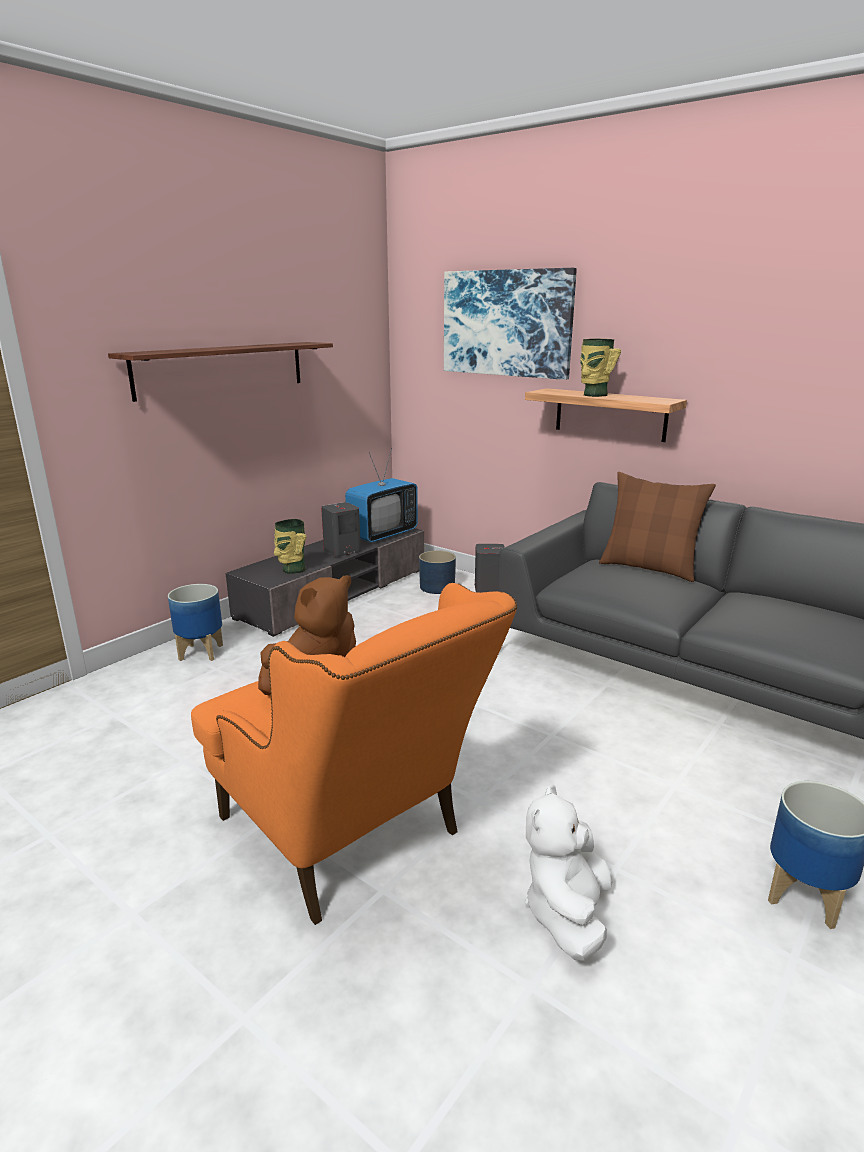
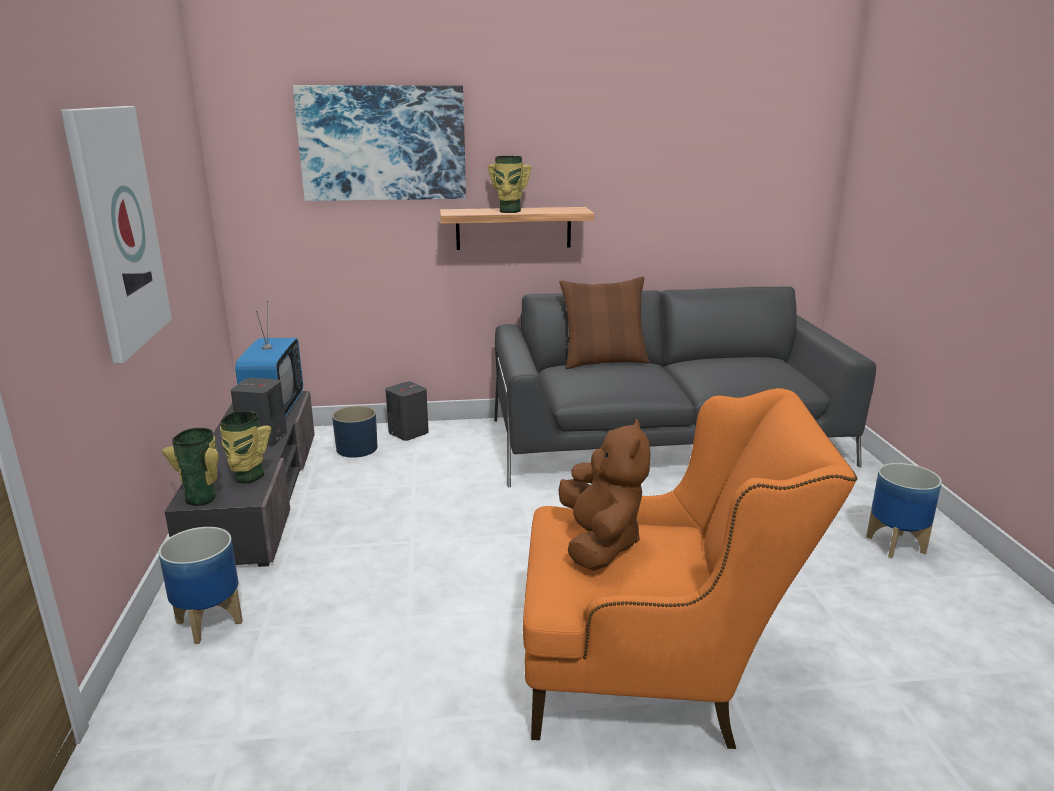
camera: 45 degrees left, 0 degrees up
(222, 369) = (117, 230): shelf -> picture
(254, 572) = (203, 496): none -> vase
(567, 913) = (834, 629): white plush toy -> none

